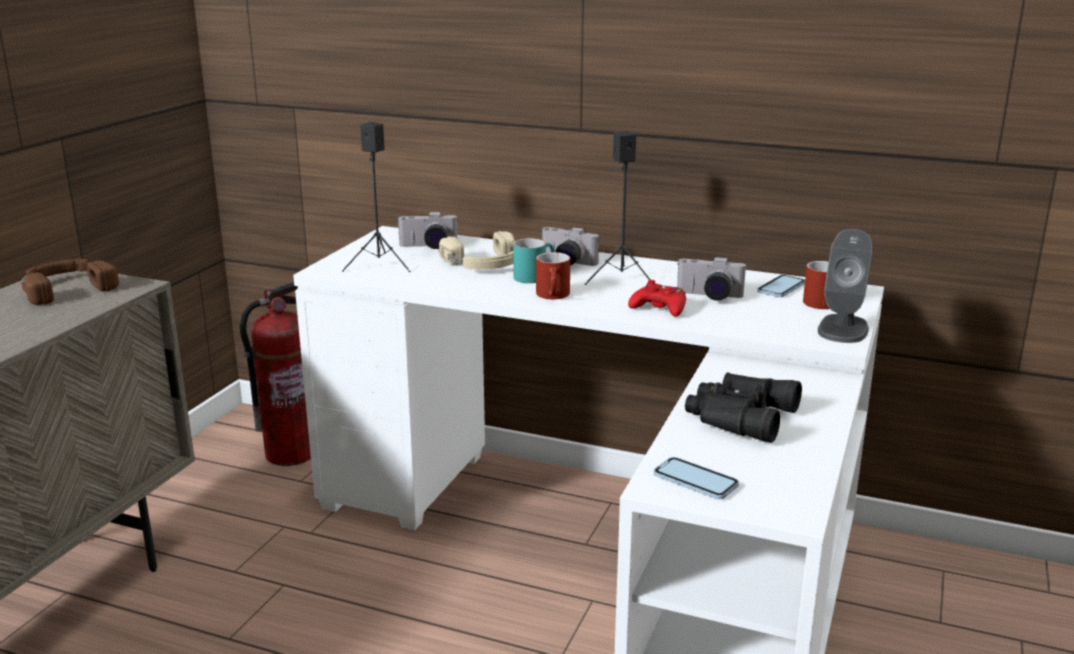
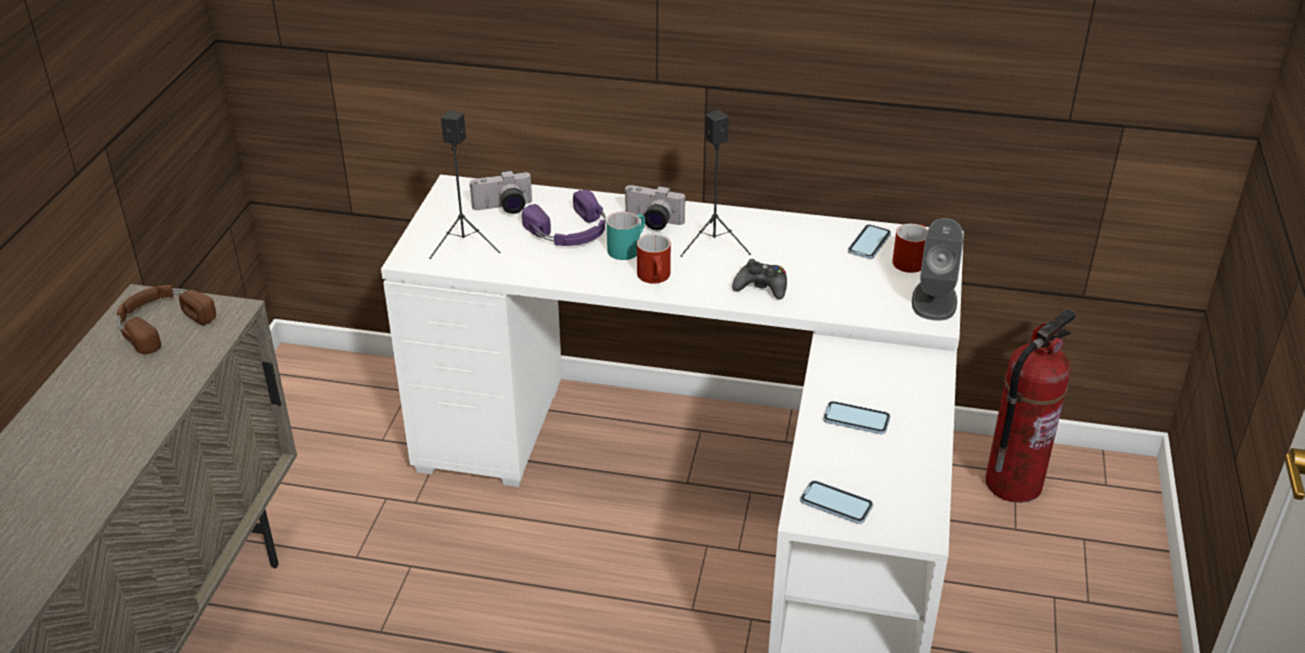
camera: 10 degrees left, 15 degrees up
(290, 454) = (359, 406): fire extinguisher -> fire extinguisher (1013, 484)
(484, 263) = (570, 231): beige headphones -> purple headphones
(659, 308) = (761, 287): red game controller -> black game controller
(709, 296) = (803, 264): camera -> none
(738, 416) = (856, 419): black binoculars -> phone

